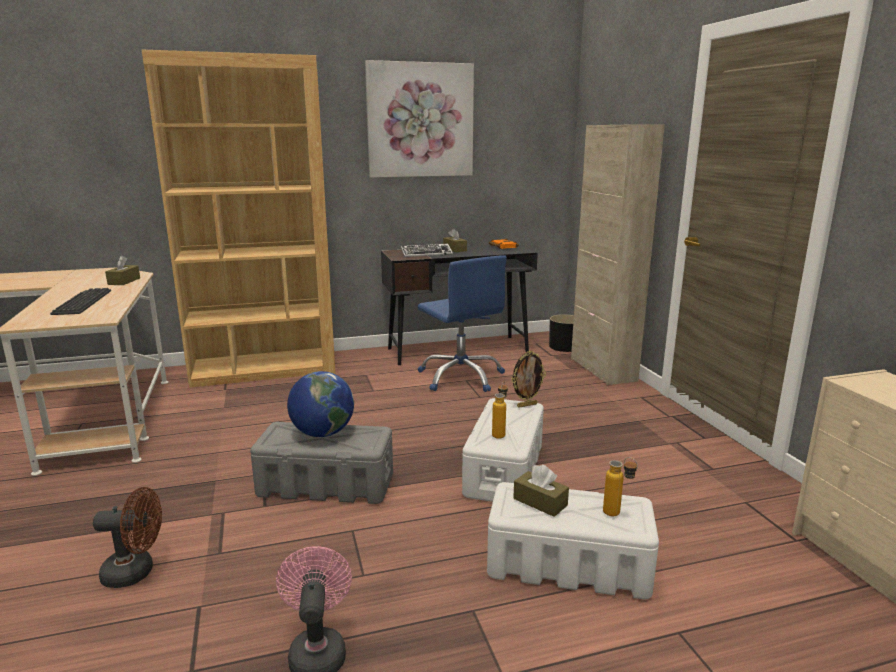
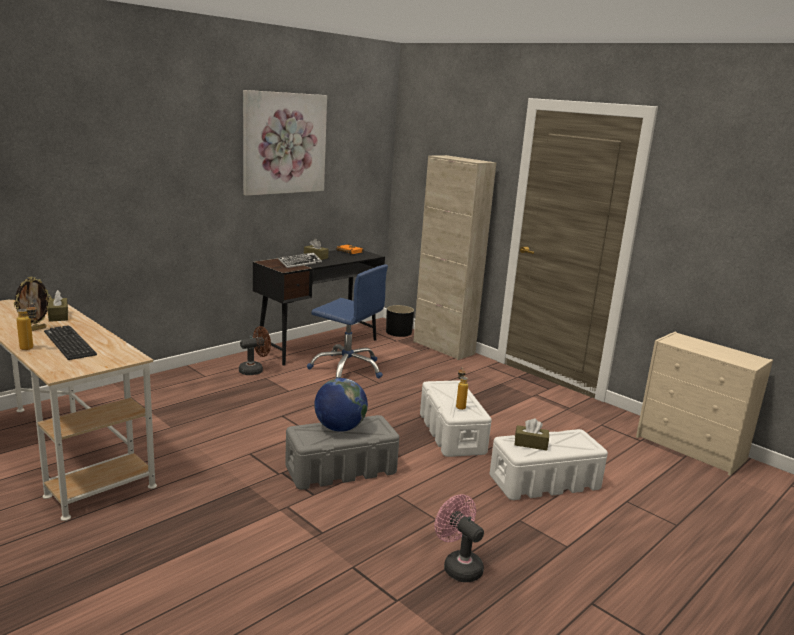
camera: 30 degrees left, 0 degrees up
(136, 572) = (276, 561): brown fan -> brown fan (254, 370)
(264, 370) = (163, 387): brown bookcase -> none
(526, 405) = (453, 383): picture frame -> picture frame (35, 329)
(617, 515) = (577, 442): bottle -> bottle (30, 349)

